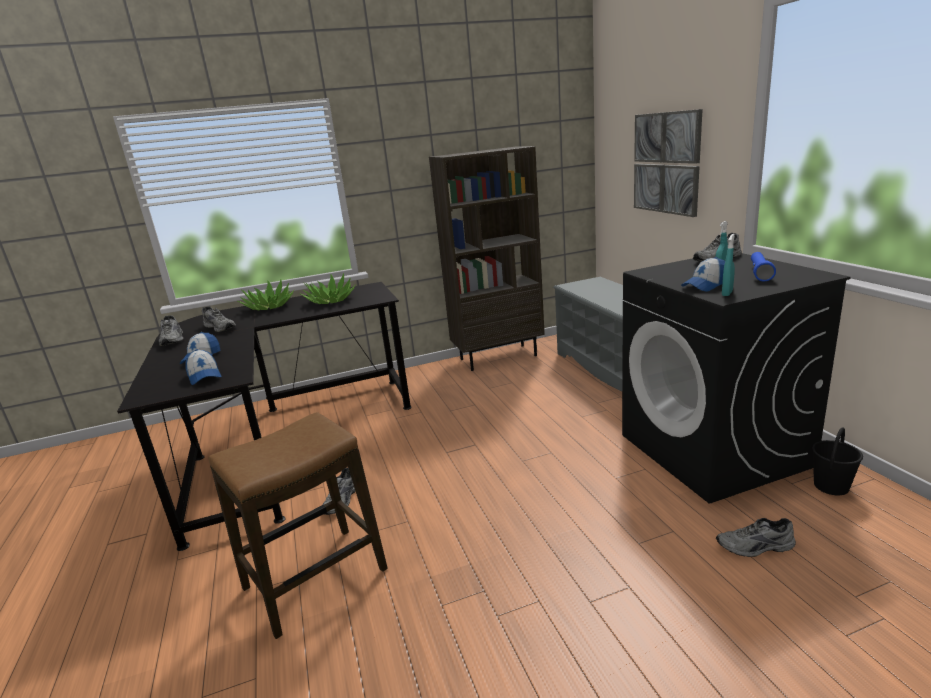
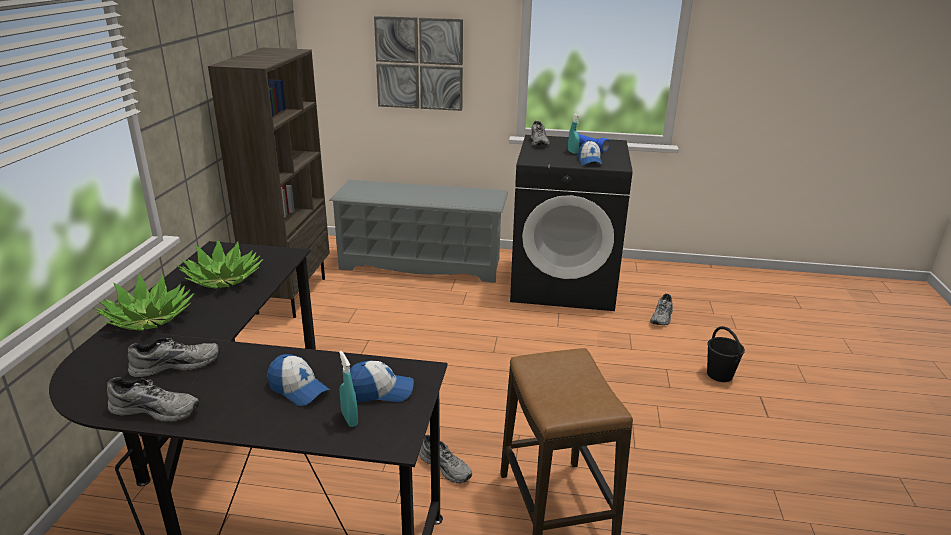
camera: 65 degrees left, 5 degrees up
(727, 293) = (613, 163): turquoise spray bottle -> turquoise spray bottle (349, 419)
(831, 486) = (631, 274): black bucket -> black bucket (720, 375)

